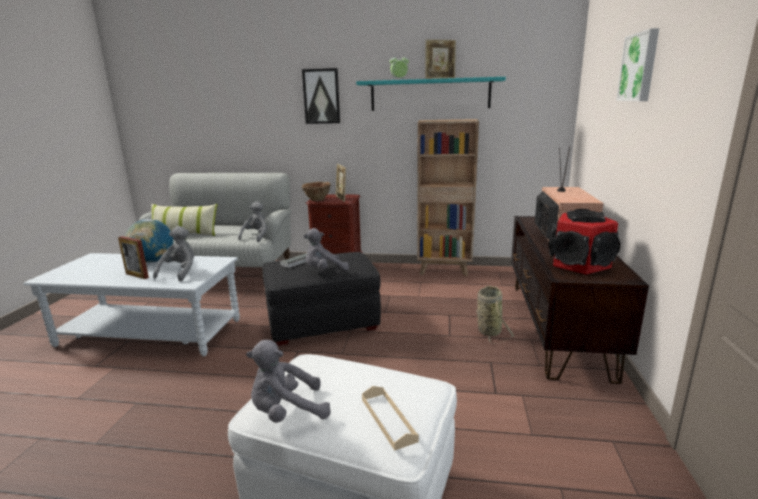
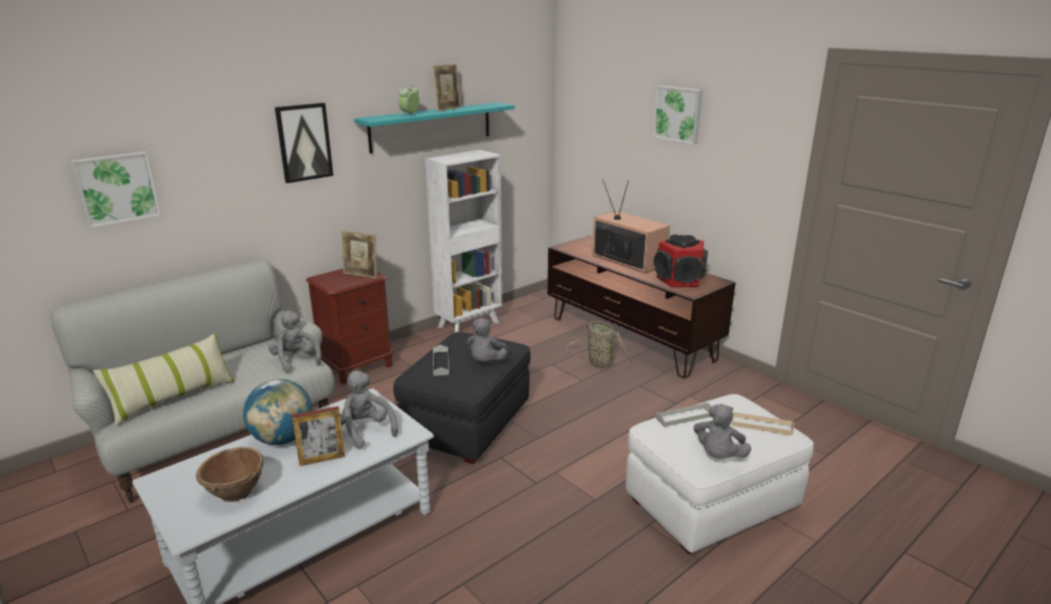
camera: 50 degrees left, 5 degrees up
(209, 112) = (116, 188): none -> picture
(317, 200) = (336, 285): brown bowl -> brown bowl (236, 493)
(345, 368) = (684, 417): none -> grey tray
(444, 270) = (469, 324): brown bookcase -> white bookcase

